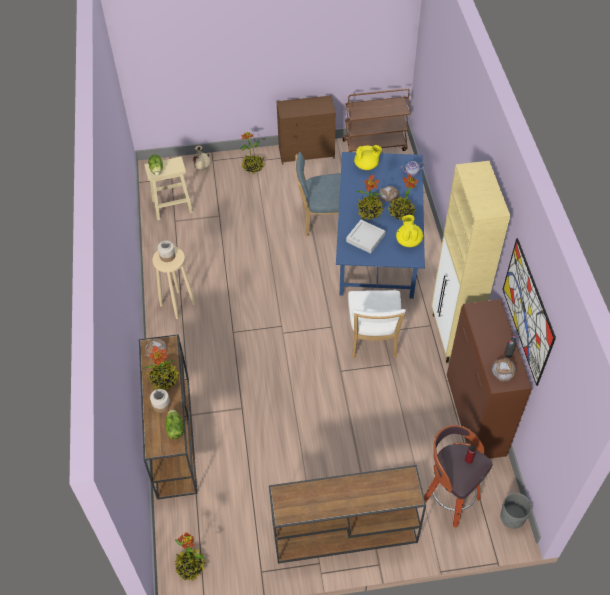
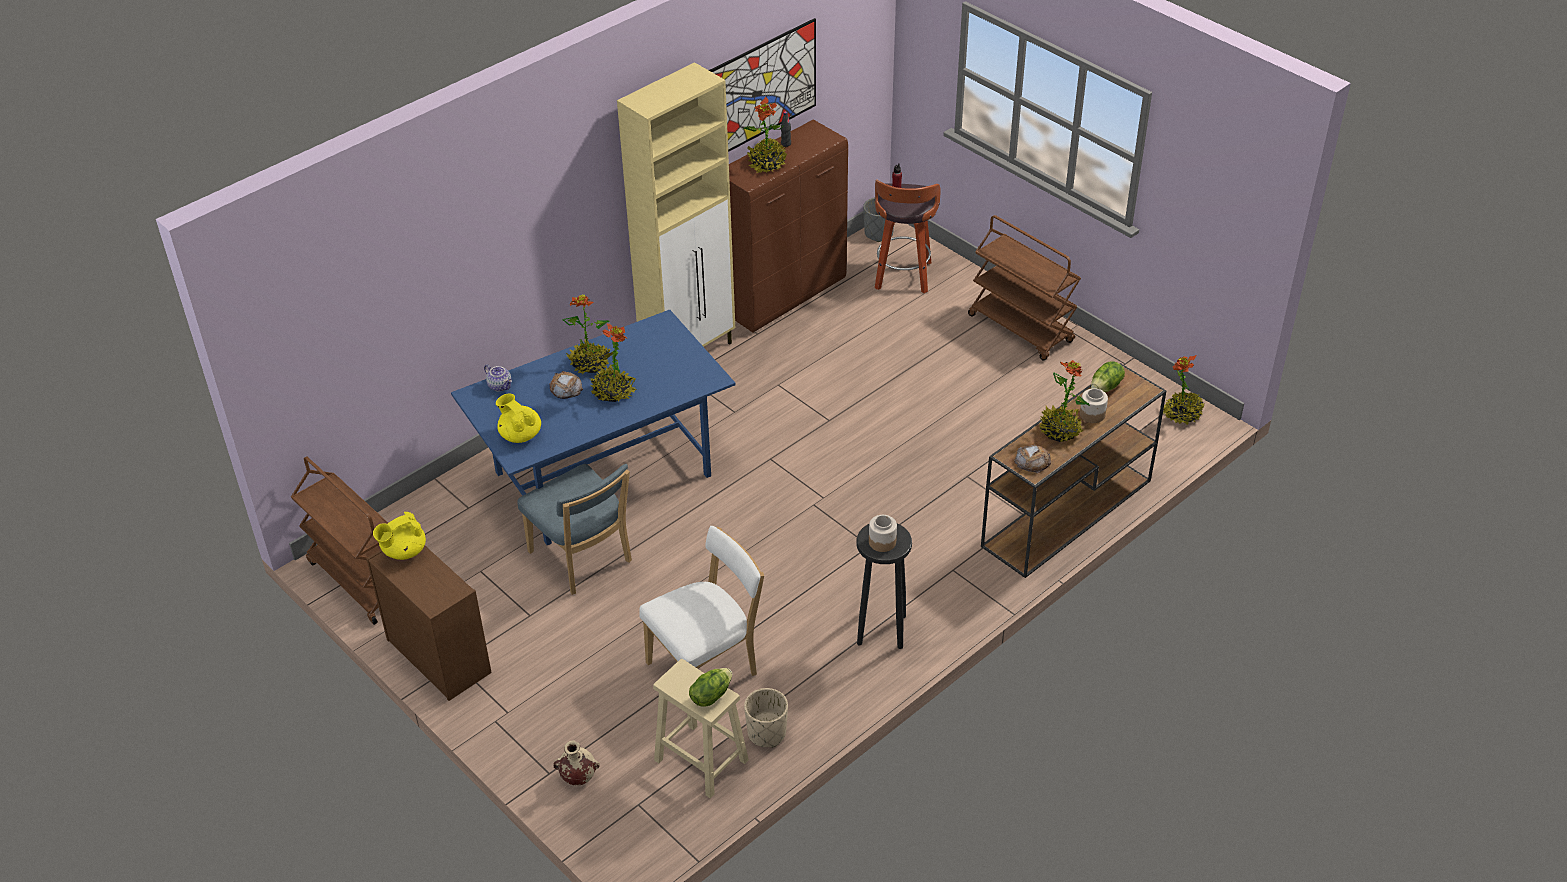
camera: 125 degrees left, 10 degrees down
(164, 233) = (766, 733): none -> beige planter
(178, 304) = (880, 629): beige stool -> black stool
(253, 167) = (525, 707): potted plant -> potted plant (767, 163)
(343, 533) = (1021, 329): brown console table -> brown cart
(365, 238) = (667, 375): grey tray -> none
(373, 341) = (757, 413): white chair -> white chair (707, 667)
(408, 241) = (636, 338): yellow teapot -> yellow teapot (403, 551)
(503, 371) = (811, 140): bread -> none

